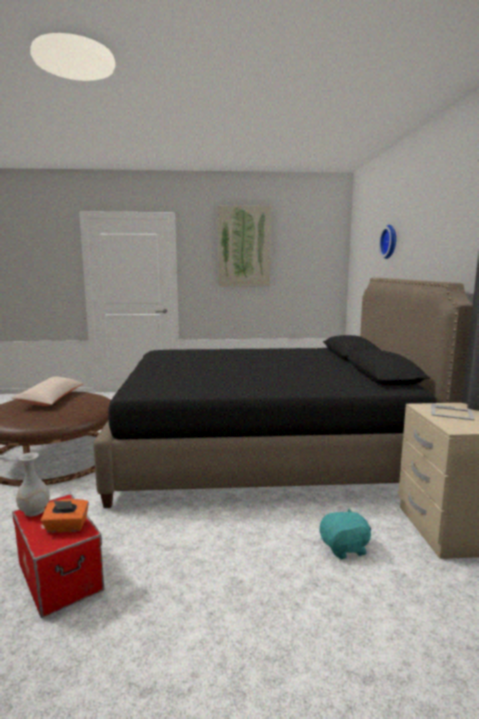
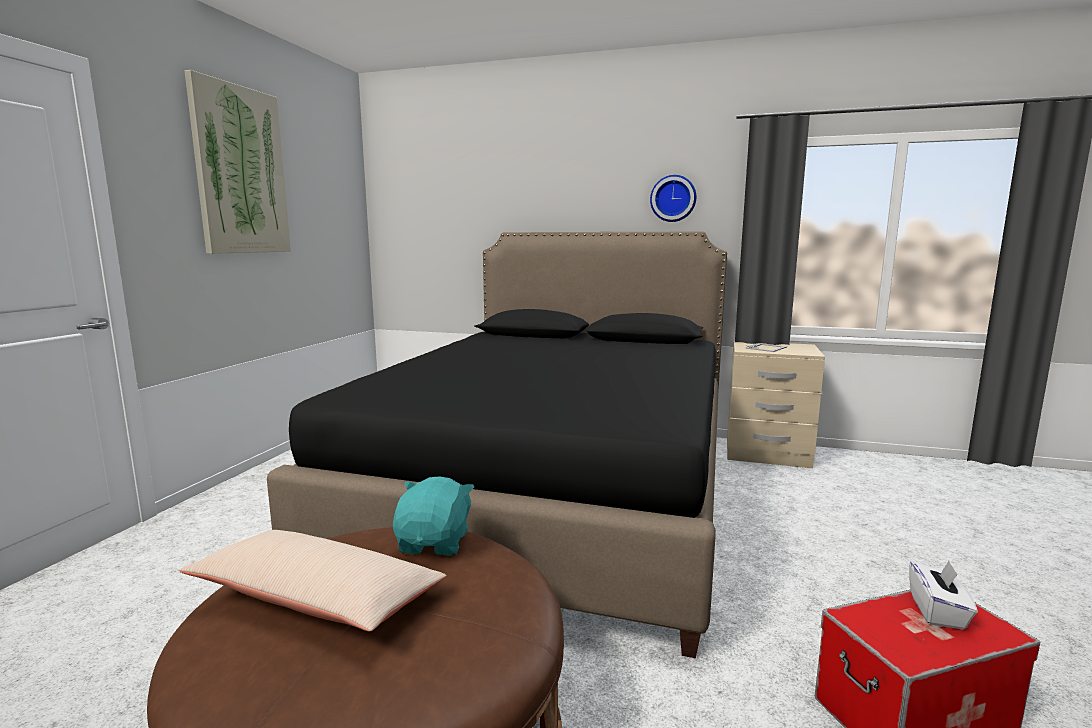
camera: 70 degrees left, 0 degrees up
(34, 511) = (900, 649): white vase -> none
(66, 527) = (938, 612): orange tissue box -> white tissue box
(344, 548) = (801, 498): turquoise plush toy -> turquoise plush toy (435, 543)
(390, 241) = (518, 186): wall clock -> wall clock (673, 198)

